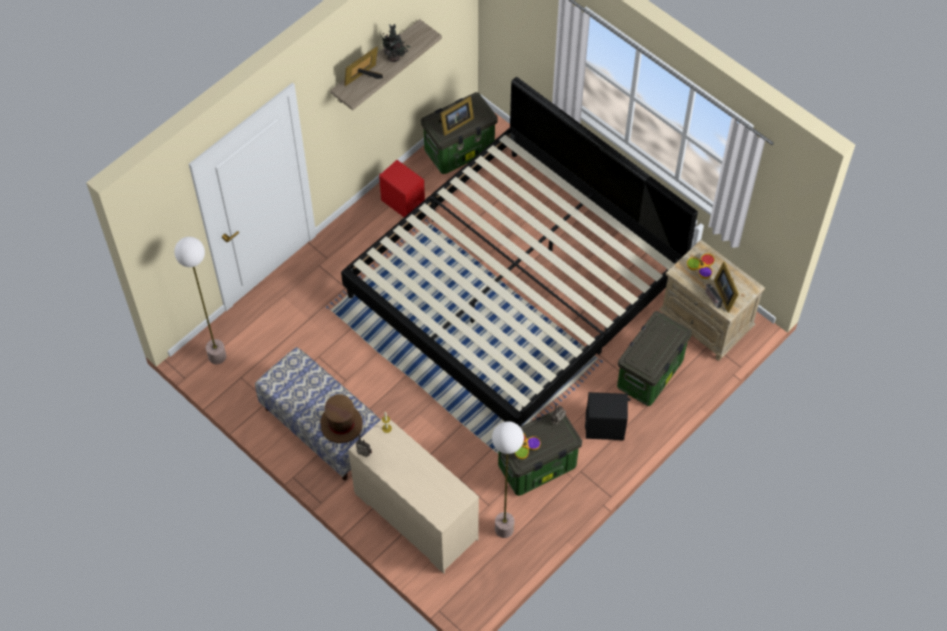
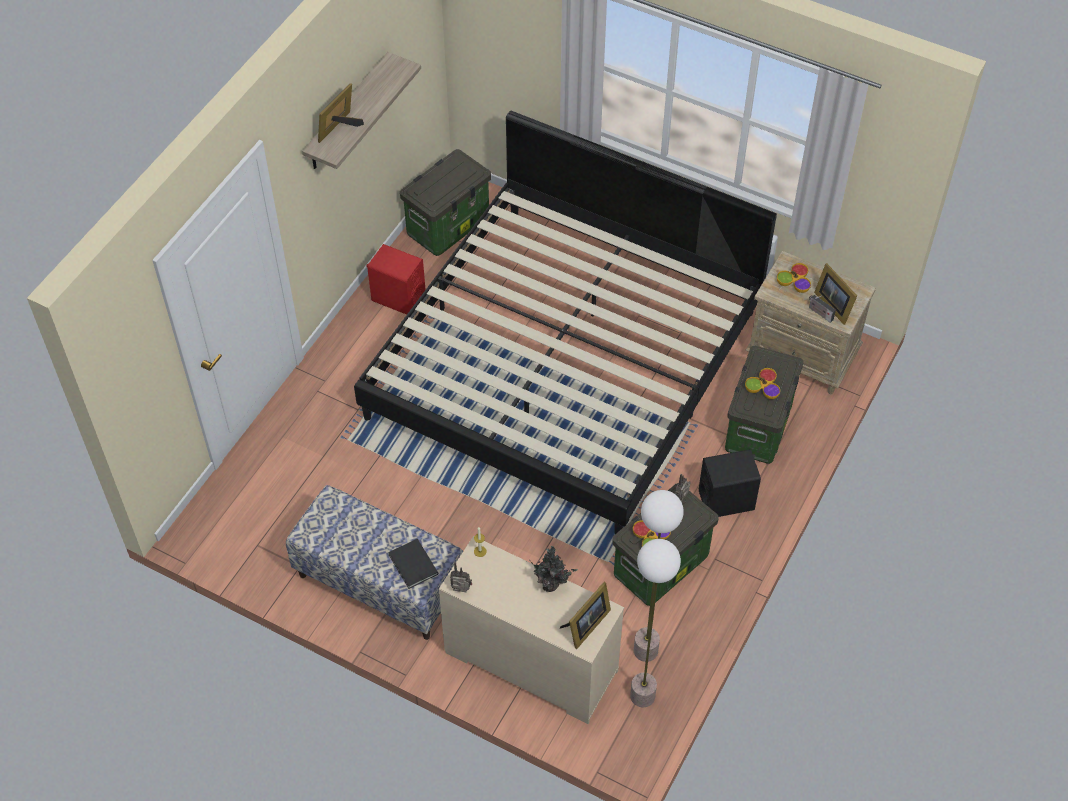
camera: 15 degrees left, 5 degrees down
(217, 356) = (219, 526): floor lamp -> floor lamp (642, 695)
(341, 424) = (412, 565): brown hat -> black book
(395, 57) = (371, 99): potted plant -> potted plant (552, 584)
(455, 124) = (442, 189): picture frame -> picture frame (585, 626)
(652, 347) = (763, 387): none -> bowl

